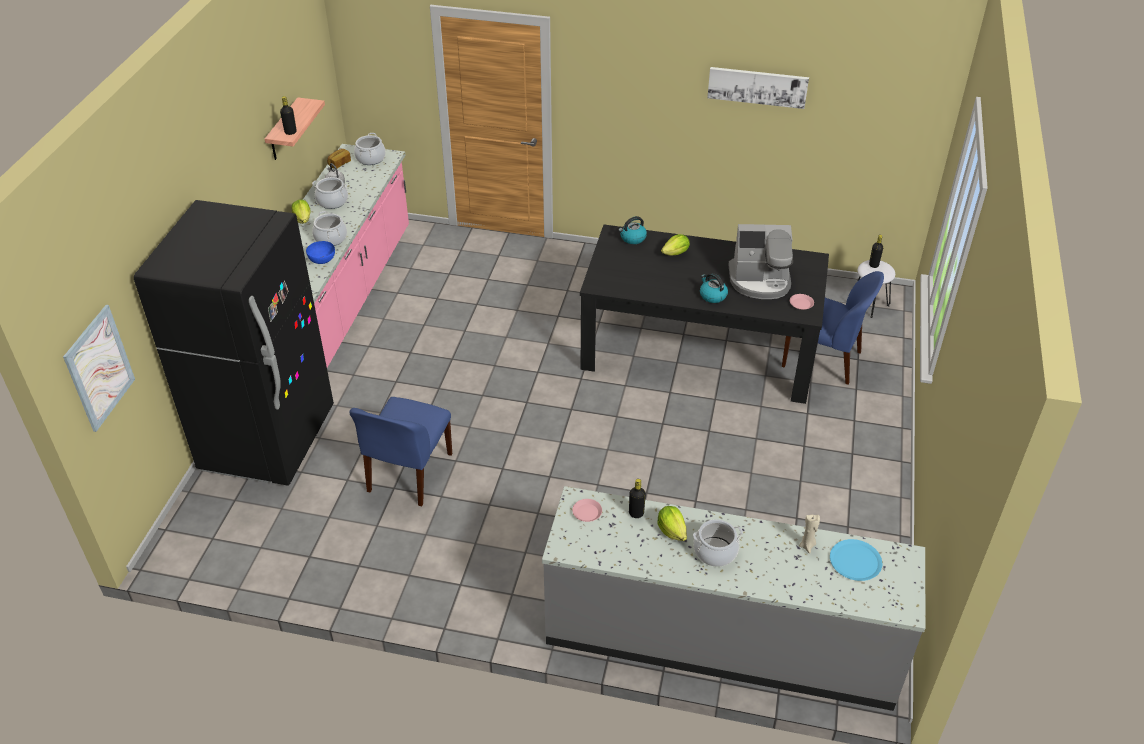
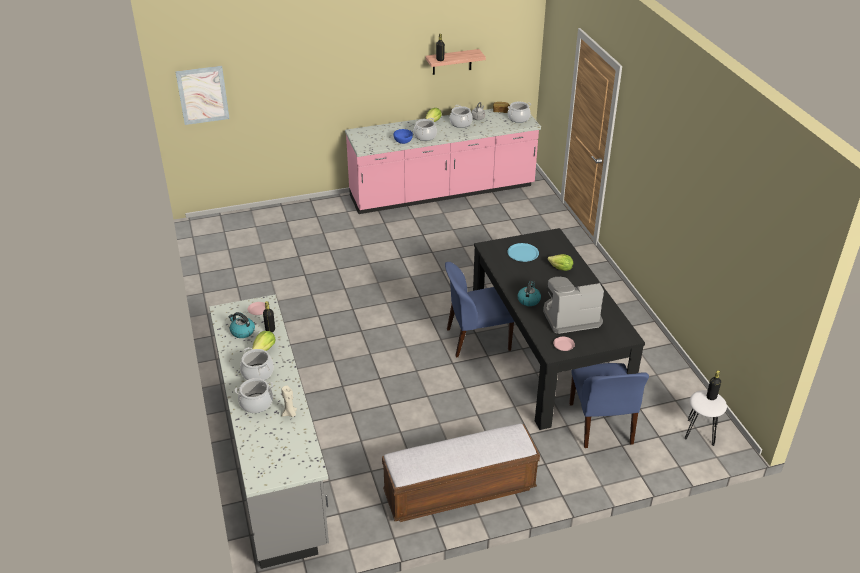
camera: 60 degrees right, 5 degrees down
(268, 439) = (308, 217): black fridge -> none
(408, 474) = (320, 275): blue chair -> blue chair (476, 339)
(632, 238) = (557, 245): kettle -> kettle (242, 331)
(757, 86) = (702, 189): picture -> none
(760, 281) = (570, 317): coffee machine -> coffee machine turned 105 degrees clockwise
(772, 570) = (256, 403): none -> cooking pot
(855, 561) = (290, 441): blue plate -> blue plate (523, 253)
(859, 498) = (459, 491): none -> bench

